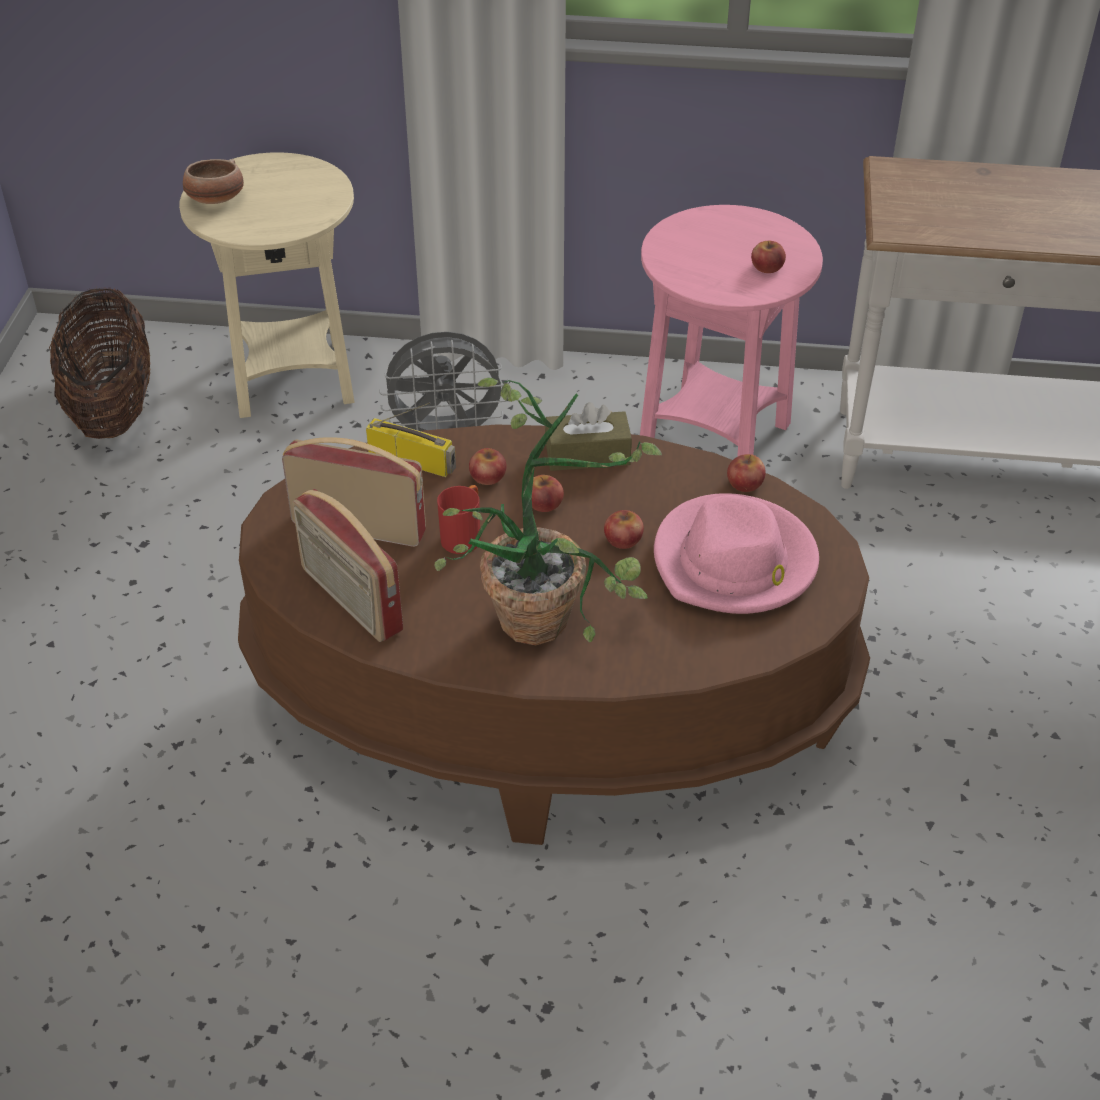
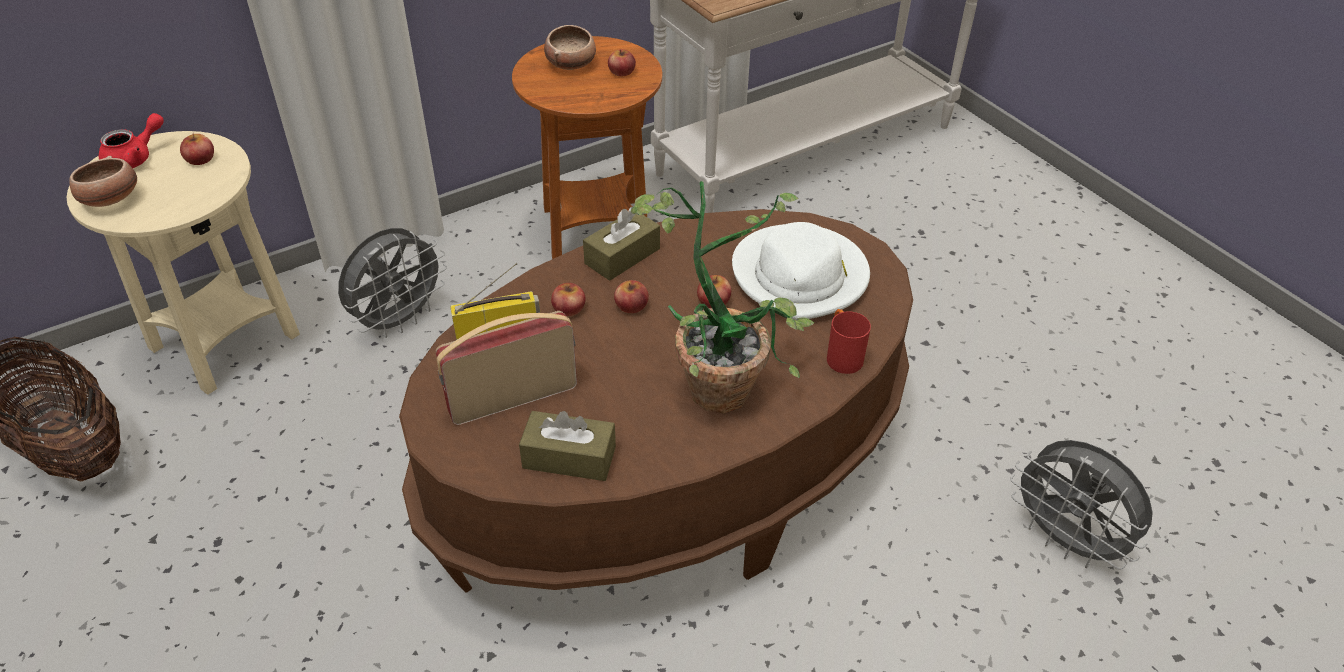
camera: 40 degrees left, 0 degrees up
(266, 170) = (135, 158): none -> red teapot
(350, 600) = (569, 457): radio -> brown tissue box
(464, 535) = (600, 359): red mug -> red mug (841, 356)
(714, 438) = (595, 230): pink side table -> brown side table
(726, 237) = (571, 63): none -> bowl
(735, 562) = (800, 276): pink hat -> white hat
(745, 483) = (747, 222): apple -> apple (200, 159)
(873, 1024) = (1066, 541): none -> grey fan

